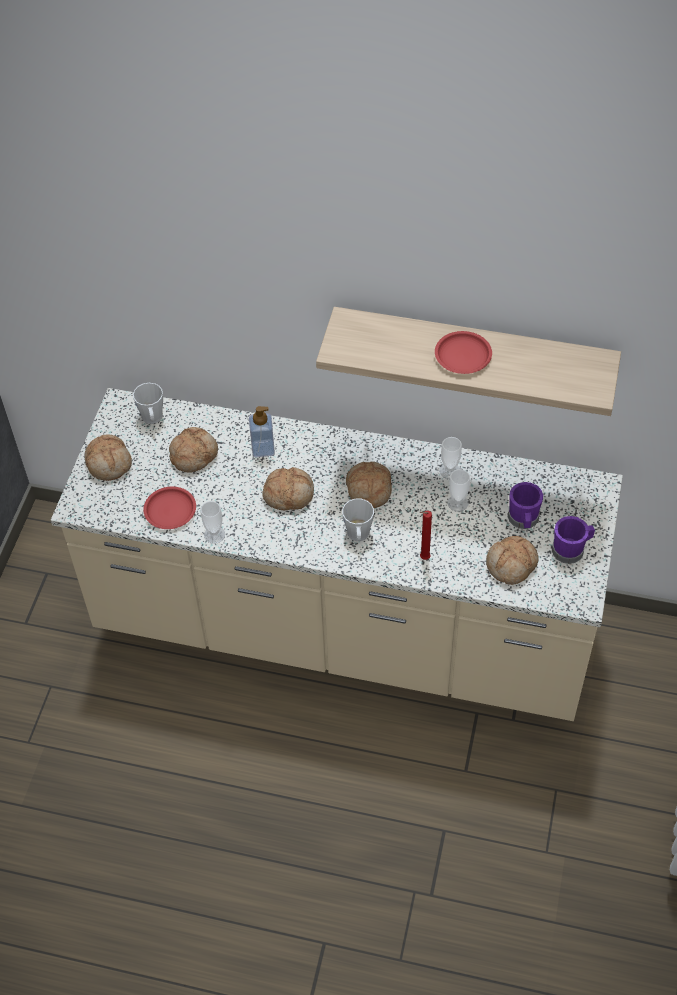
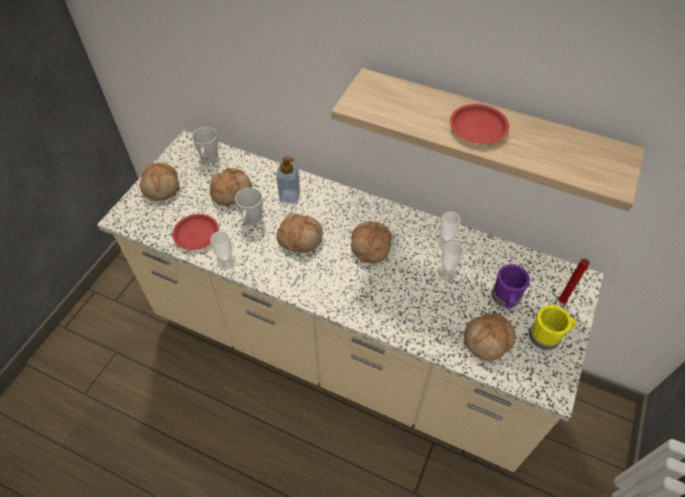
camera: 10 degrees right, 0 degrees up
(358, 536) = (351, 286): grey mug -> grey mug (251, 220)
(423, 558) = (405, 318): red candle -> red candle (559, 302)
(571, 549) = (547, 336): purple mug -> yellow mug

